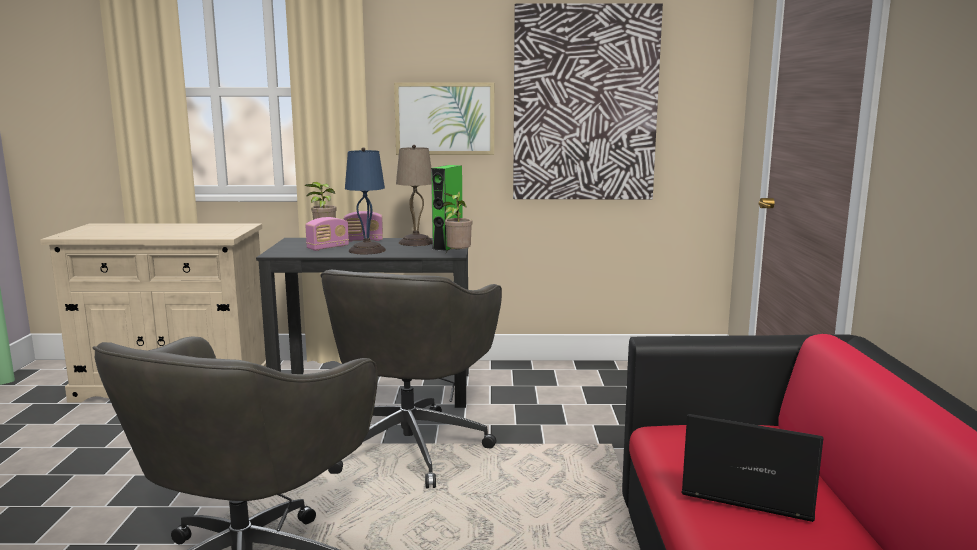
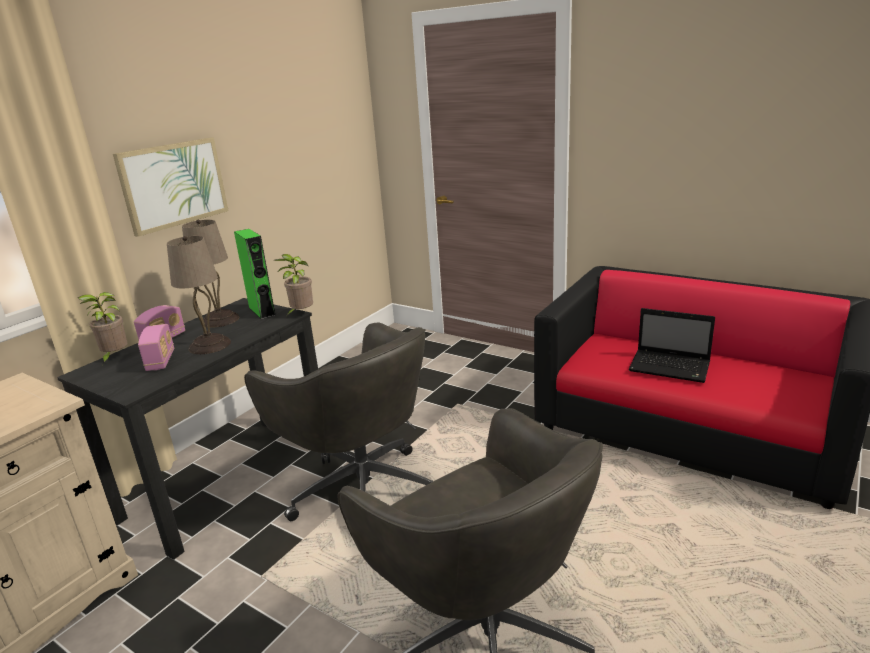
camera: 55 degrees left, 10 degrees up
(367, 250) = (209, 345): blue table lamp -> beige table lamp
(584, 104) = (283, 145): picture -> none
(746, 491) = (671, 367): laptop -> laptop turned 120 degrees counterclockwise

